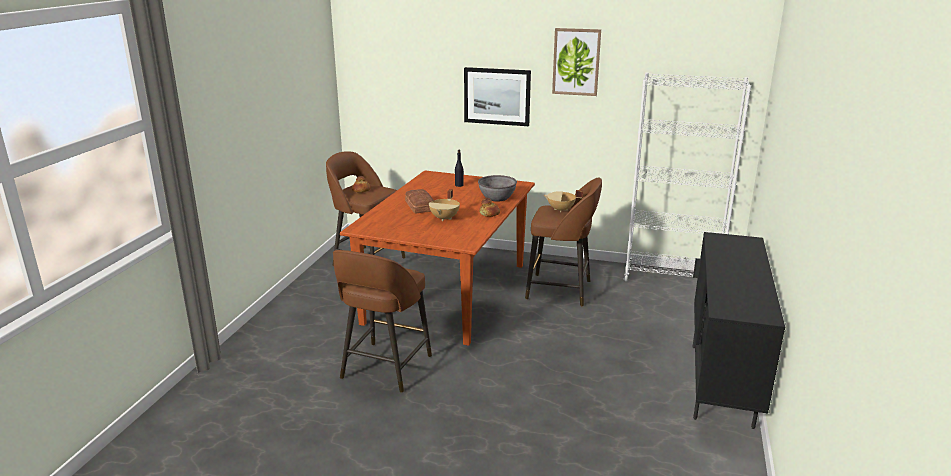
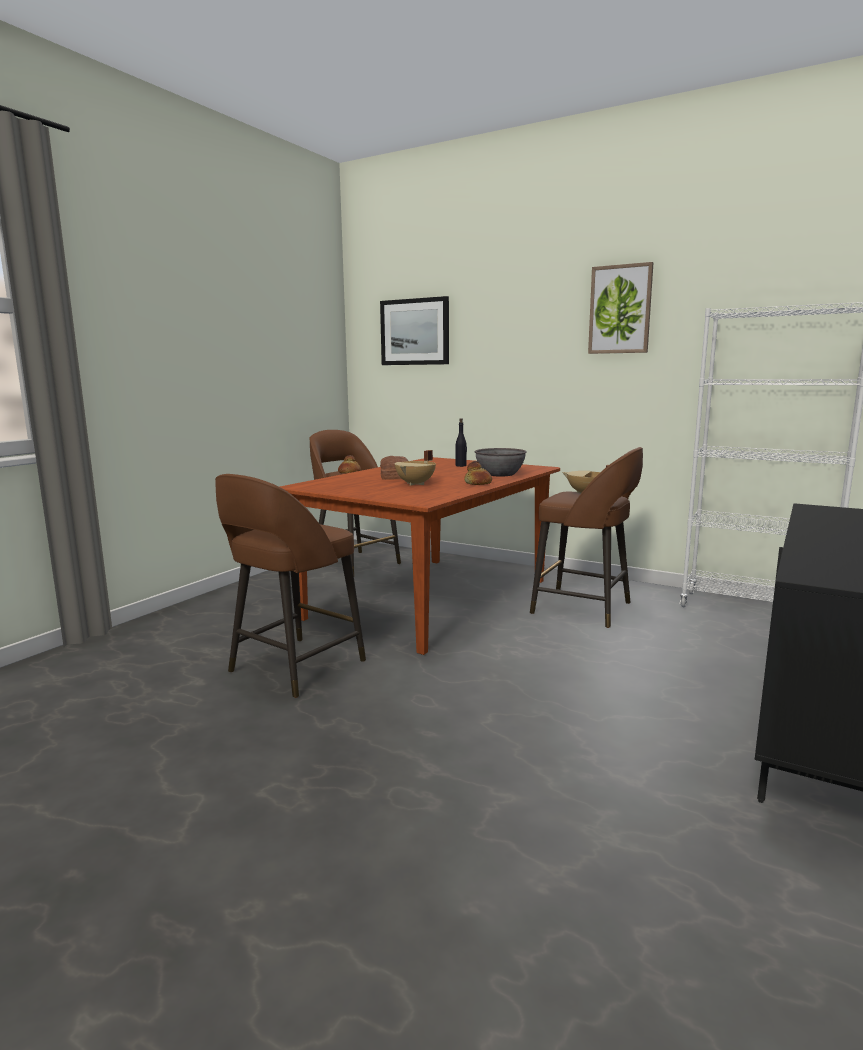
camera: 15 degrees right, 10 degrees down
(497, 96) = (520, 363): picture -> picture (415, 332)

